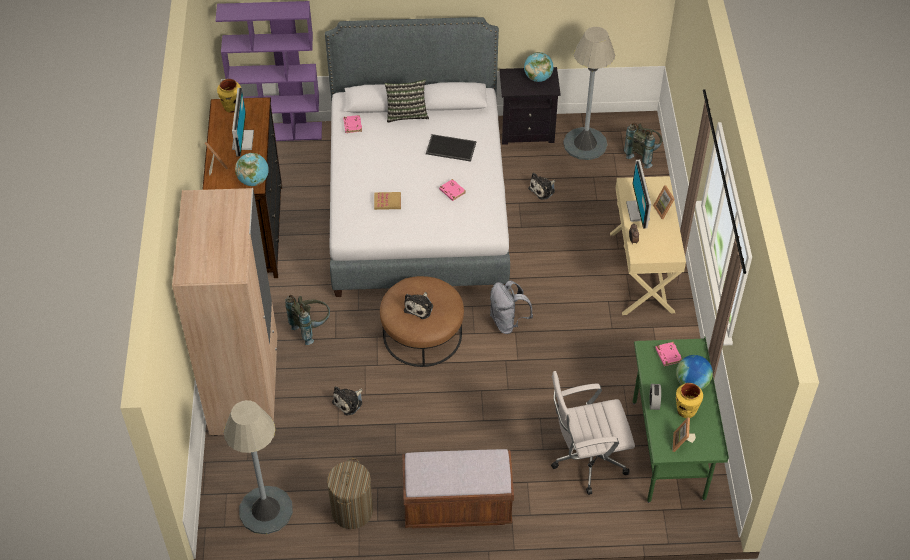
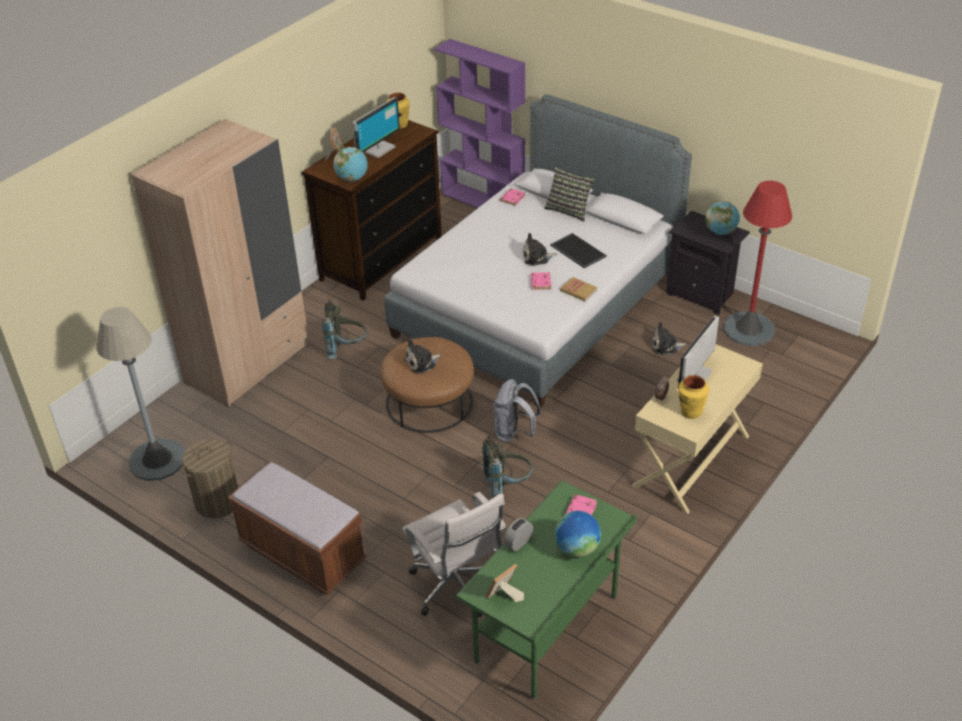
camera: 40 degrees right, 10 degrees down
(349, 402) = (311, 419): plush toy -> plush toy (537, 257)
(387, 202) = (474, 264): book -> book (578, 290)
(585, 144) = (749, 329): grey floor lamp -> red floor lamp
(586, 461) = (457, 588): white office chair -> white office chair turned 150 degrees counterclockwise
(643, 155) = (800, 365): grey backpack -> grey backpack (507, 486)
(664, 210) = (723, 389): picture frame -> none
(686, 411) = (542, 569): yellow vase -> yellow vase (690, 412)

